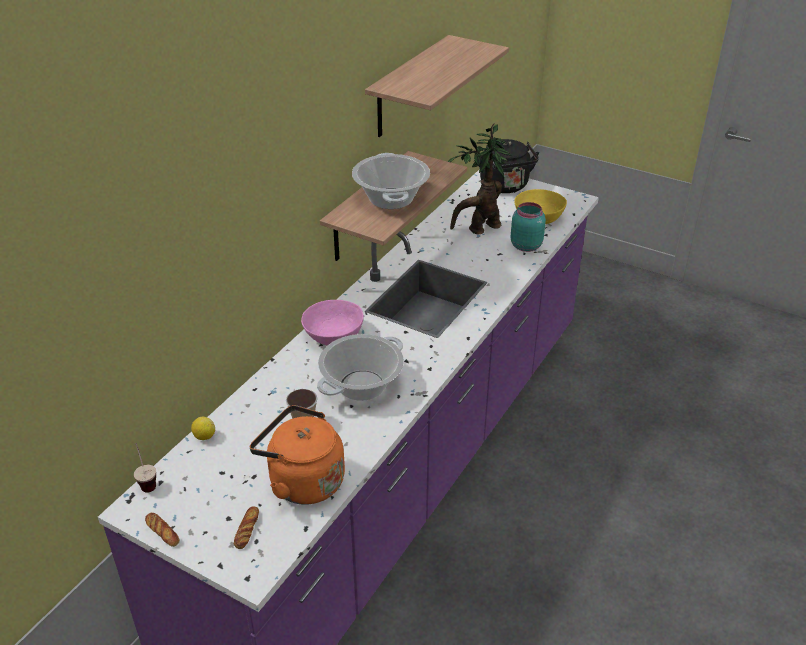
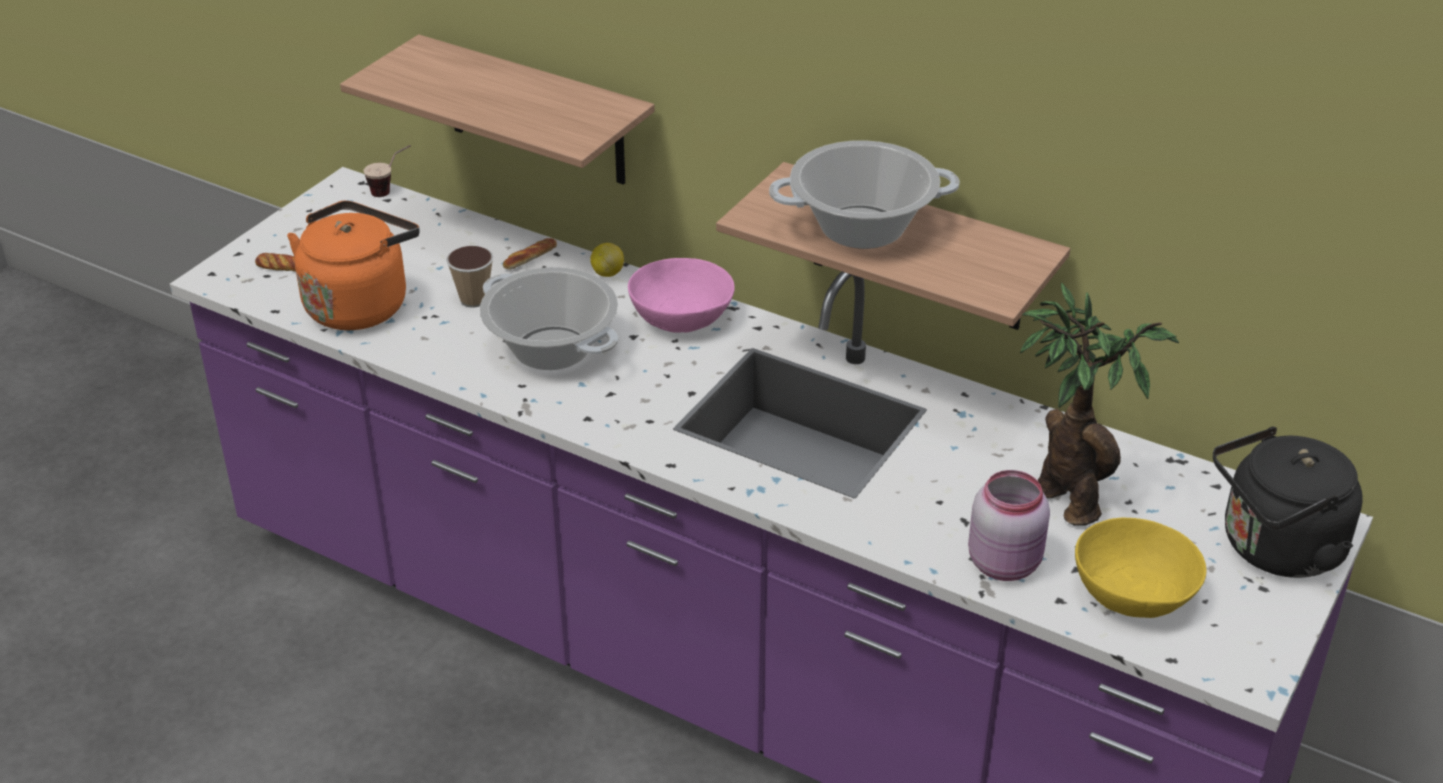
camera: 90 degrees right, 0 degrees up
(162, 532) = (304, 210): bread -> bread (530, 258)
(204, 436) = (464, 222): lemon -> lemon (607, 273)
(409, 87) = (1091, 125): shelf -> shelf (536, 112)
(525, 245) = (1006, 563): turquoise jar -> pink jar

